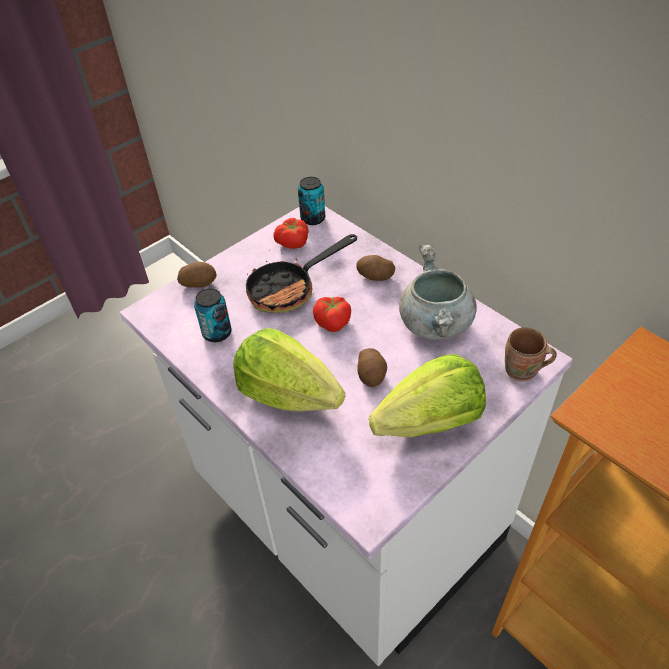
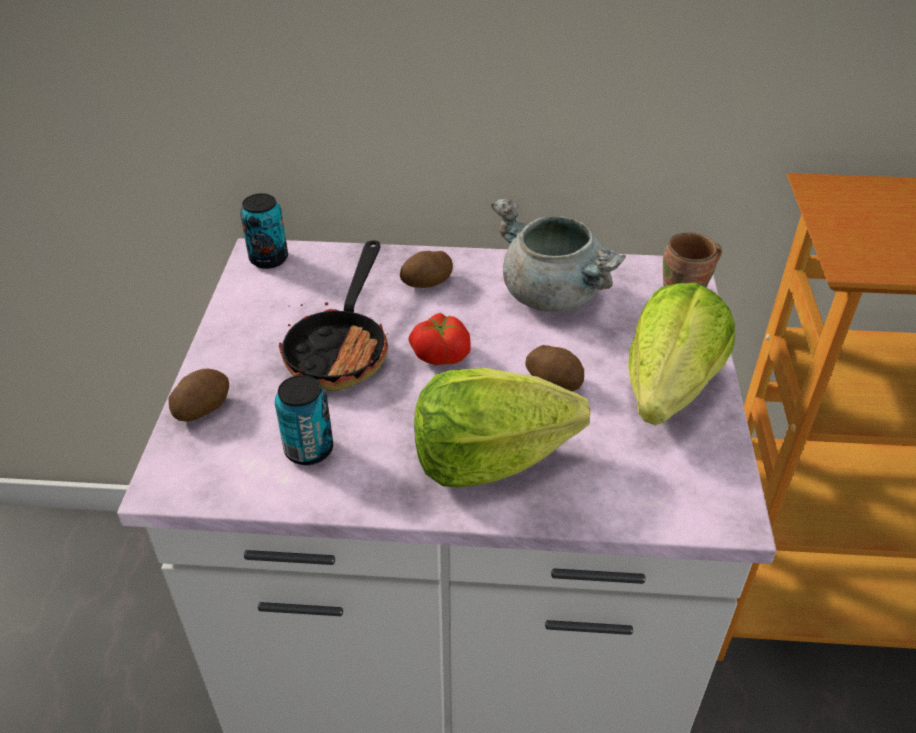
camera: 45 degrees left, 5 degrees down
(293, 243) = (279, 297): tomato -> none

